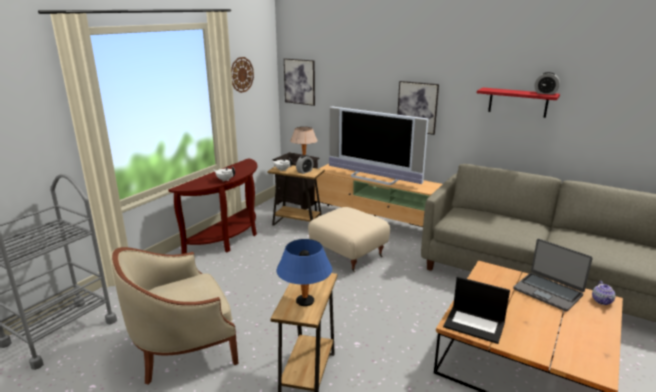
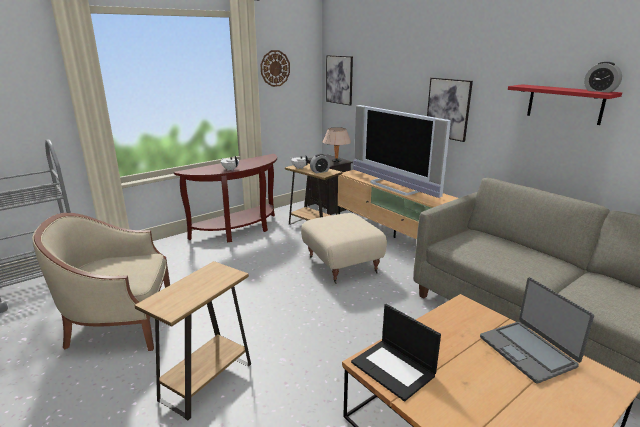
camera: 20 degrees right, 0 degrees up
(305, 301) = (185, 295): blue table lamp -> none
(602, 301) = (605, 382): teapot -> none

